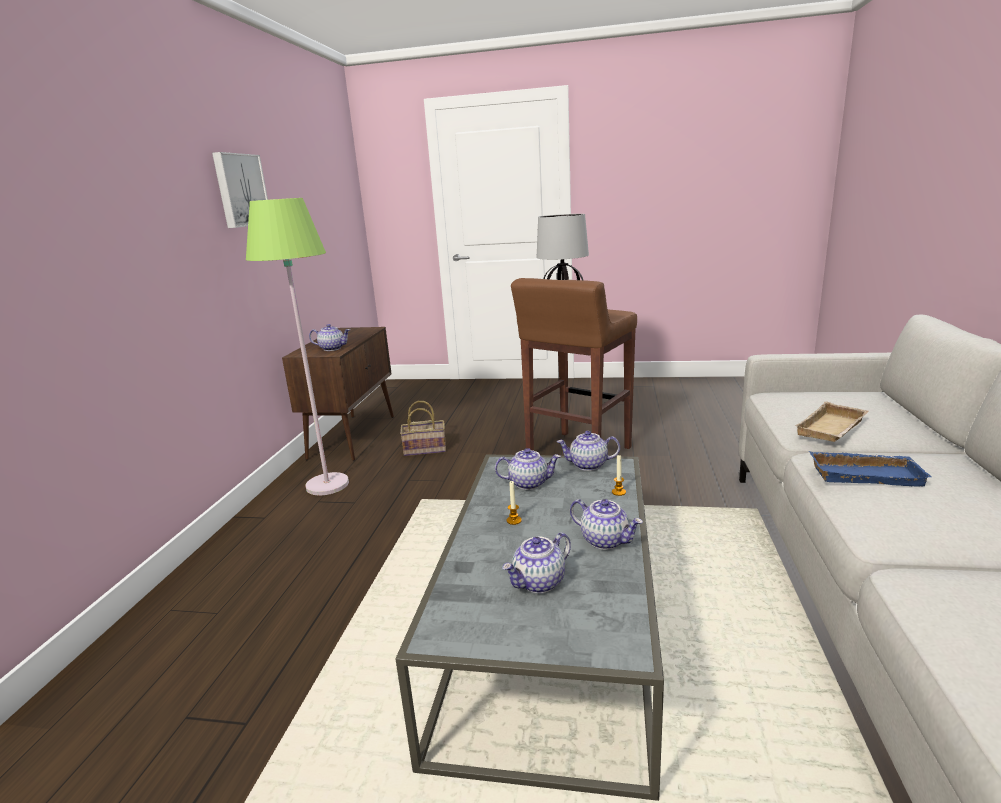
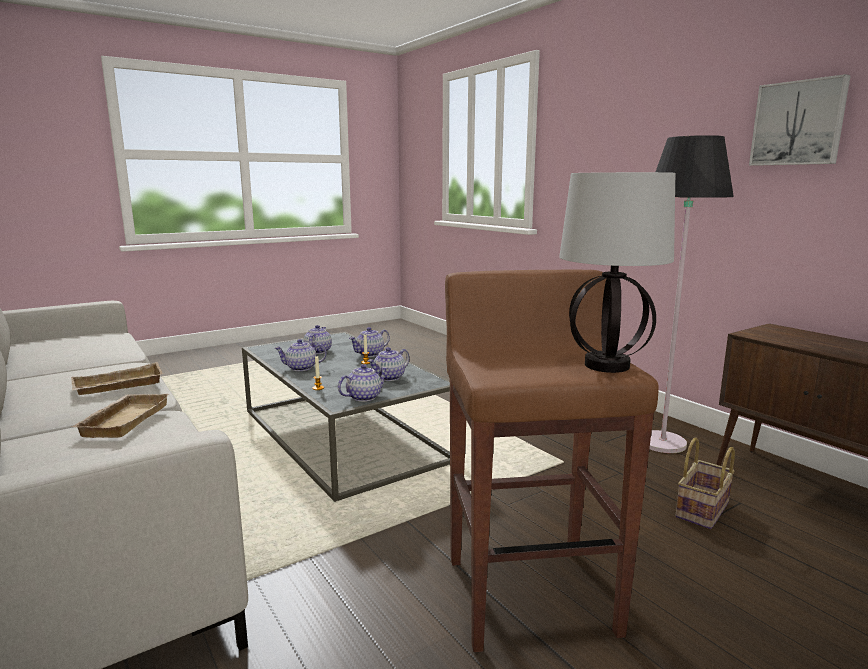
camera: 135 degrees right, 5 degrees down
(327, 485) = (662, 443): green floor lamp -> black floor lamp
(332, 348) = (781, 337): teapot -> teapot (370, 354)
(865, 474) = (117, 386): blue tray -> beige tray

